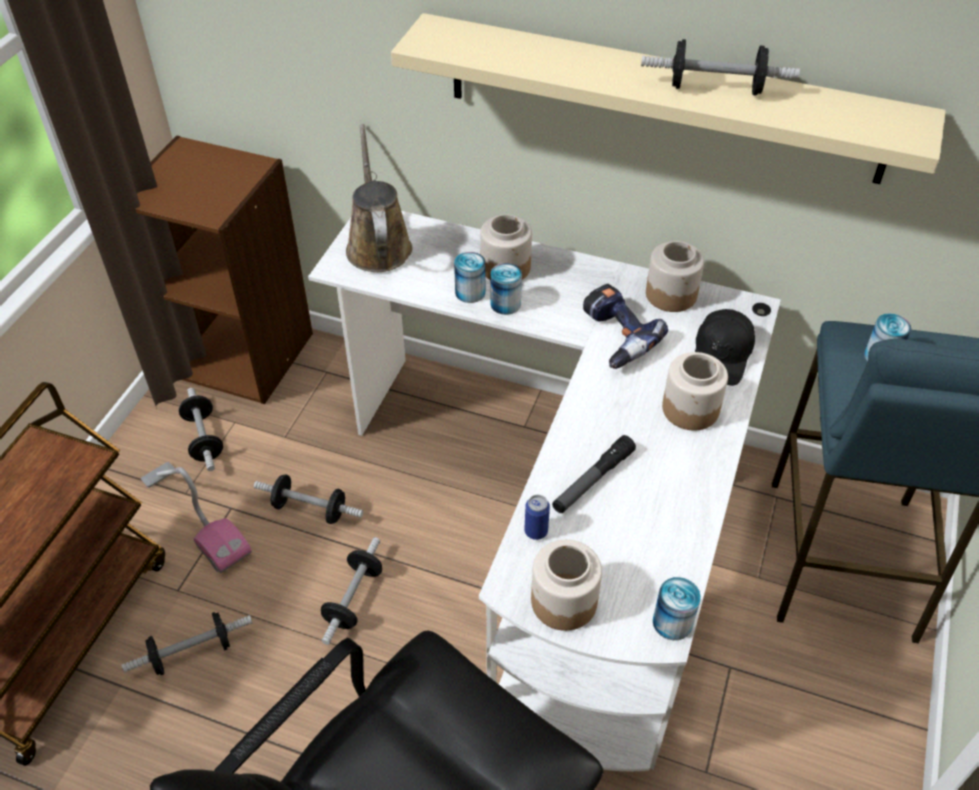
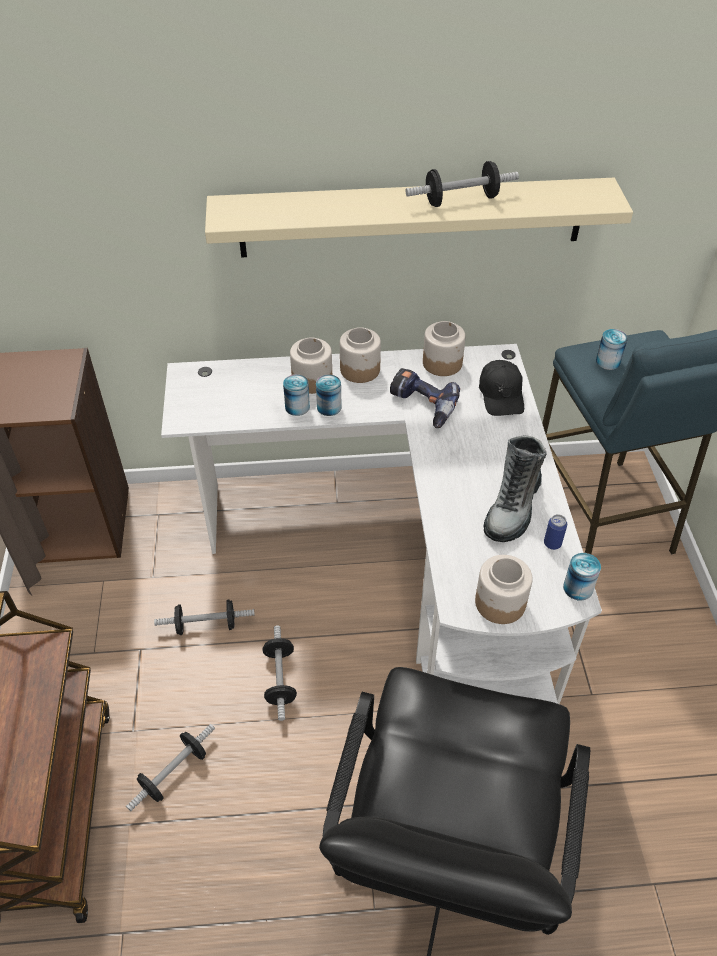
camera: 25 degrees left, 0 degrees up
(195, 517) = (114, 668): vacuum cleaner -> none
(204, 438) = (84, 603): dumbbell -> none
(378, 245) = (203, 393): brown watering can -> none
(536, 531) = (452, 562): can -> can (552, 543)
(593, 480) = (468, 512): flashlight -> none
(651, 494) = (513, 507): none -> boot
(691, 409) = (503, 439): jar -> jar (360, 369)

